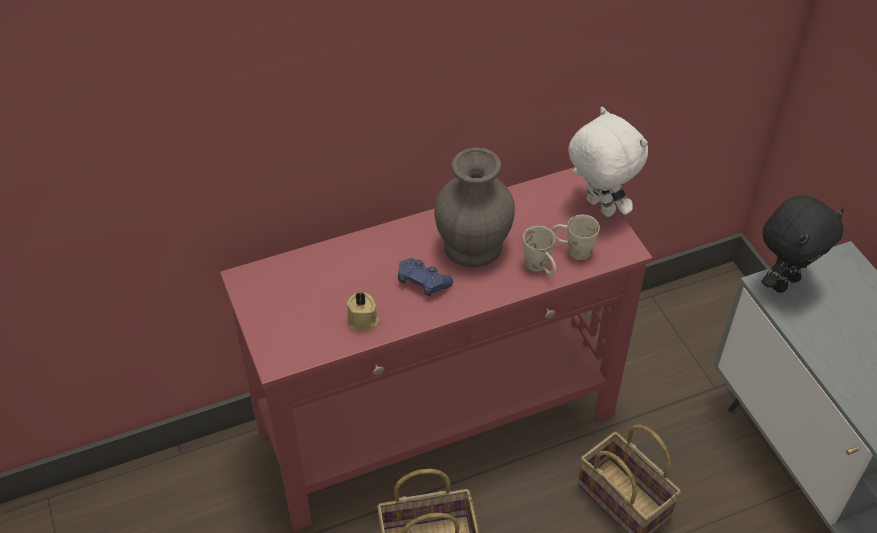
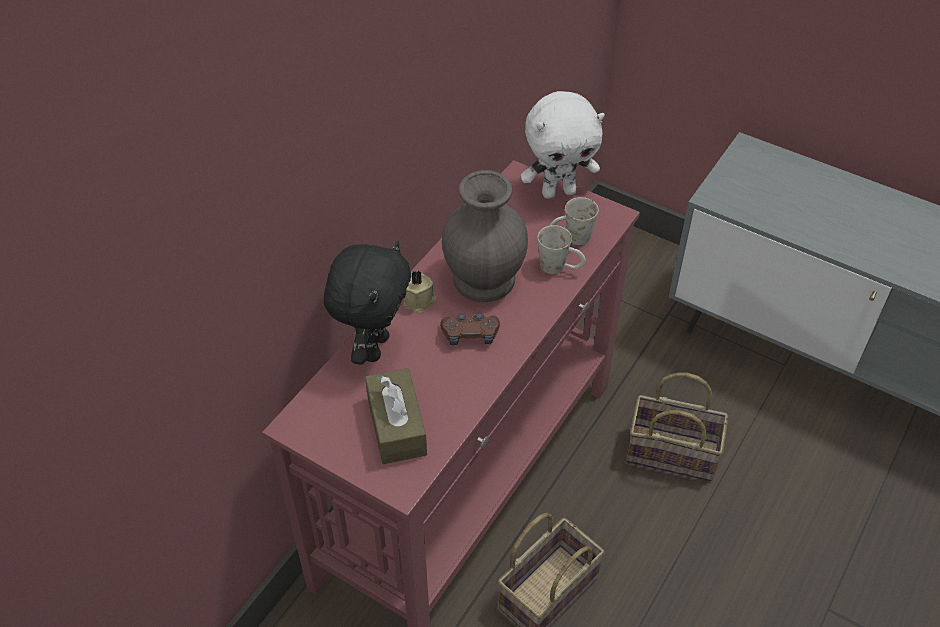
camera: 35 degrees left, 0 degrees up
(310, 318) = (396, 426): none -> brown tissue box
(363, 321) = (449, 400): beige candle -> beige candle (420, 301)
(423, 282) = (470, 335): blue game controller -> brown game controller
(598, 207) = (559, 192): white plush toy -> white plush toy turned 150 degrees clockwise
(784, 282) = (722, 188): black plush toy -> black plush toy (373, 347)

